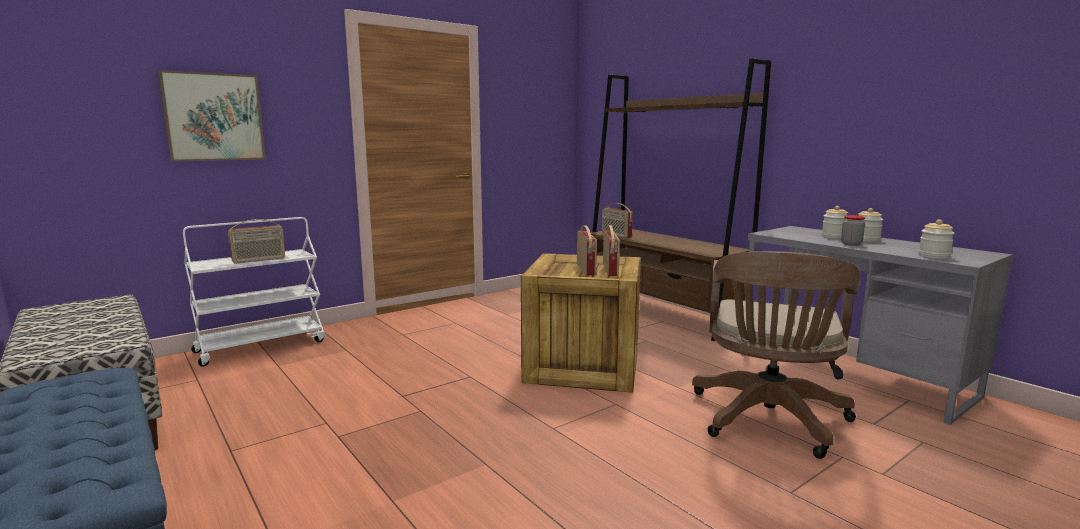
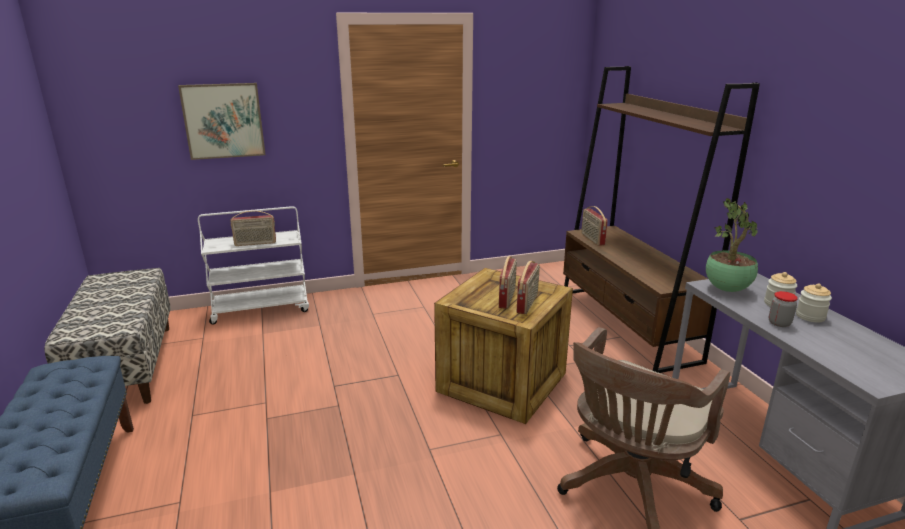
camera: 20 degrees right, 10 degrees up
(786, 234) = (728, 290): none -> potted plant
(934, 256) = (850, 365): jar -> none

